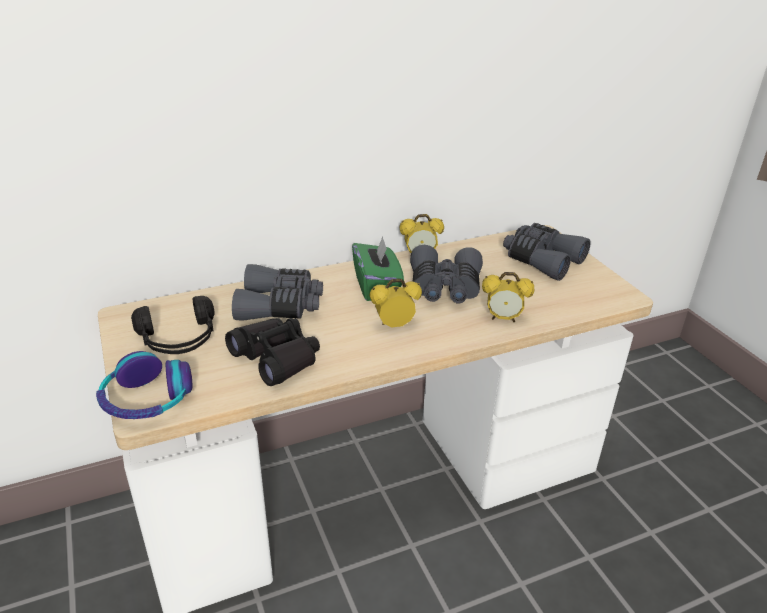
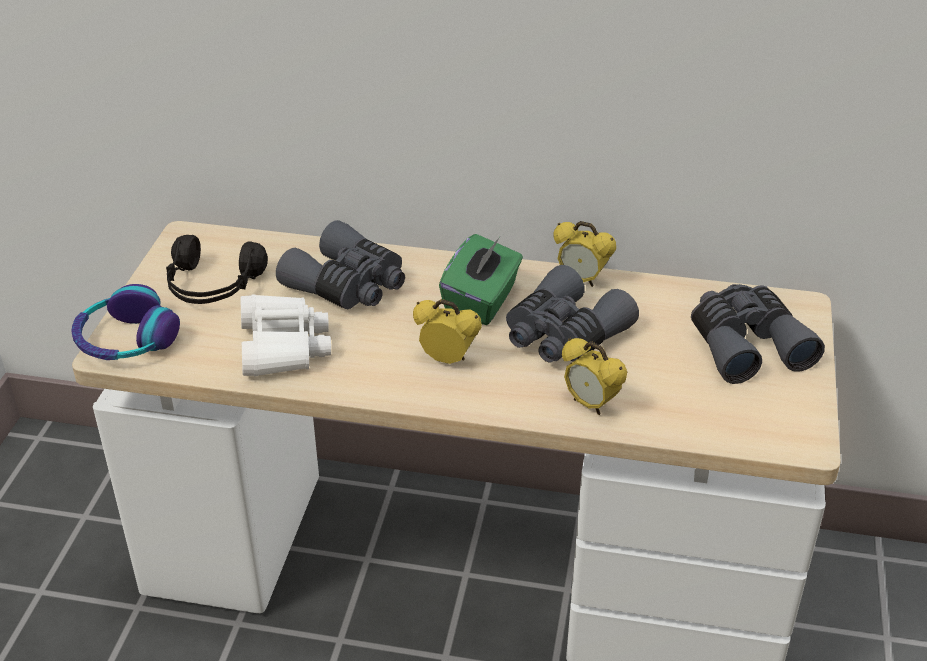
camera: 35 degrees right, 5 degrees up
(276, 358) = (283, 346): black binoculars -> white binoculars

